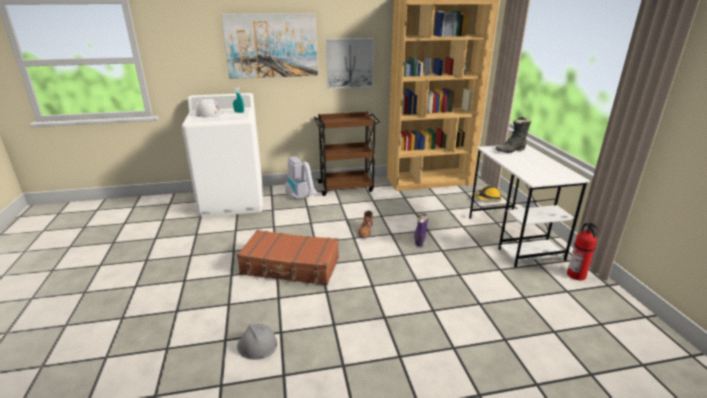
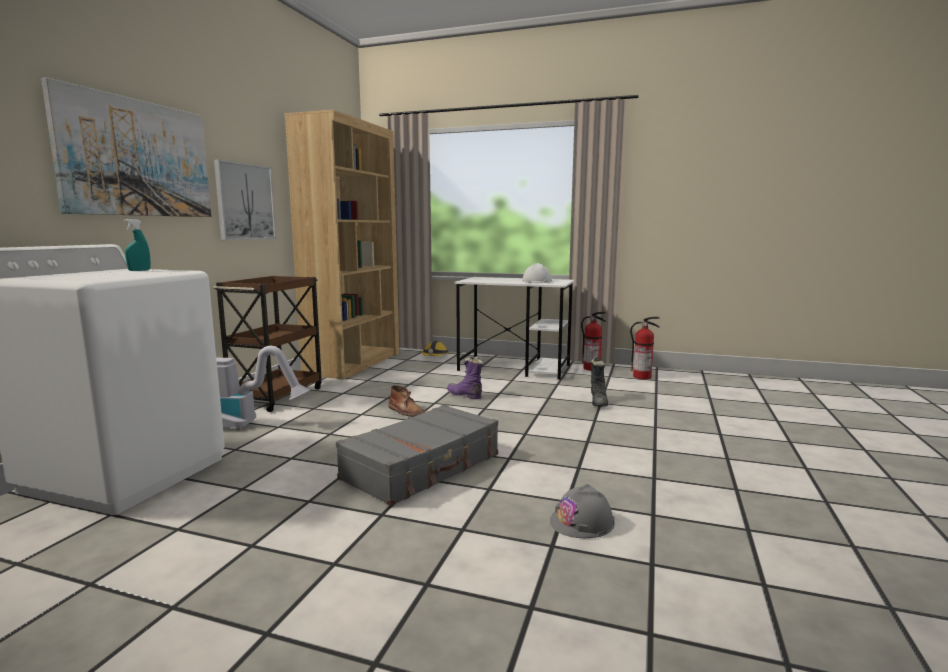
camera: 60 degrees left, 15 degrees down
(209, 114) = (81, 275): white hard hat -> white hard hat (536, 281)
(290, 266) = (423, 467): brown suitcase -> grey suitcase
(511, 150) = (483, 279): black boot -> black boot (599, 402)
(598, 312) = (642, 377): none -> fire extinguisher

